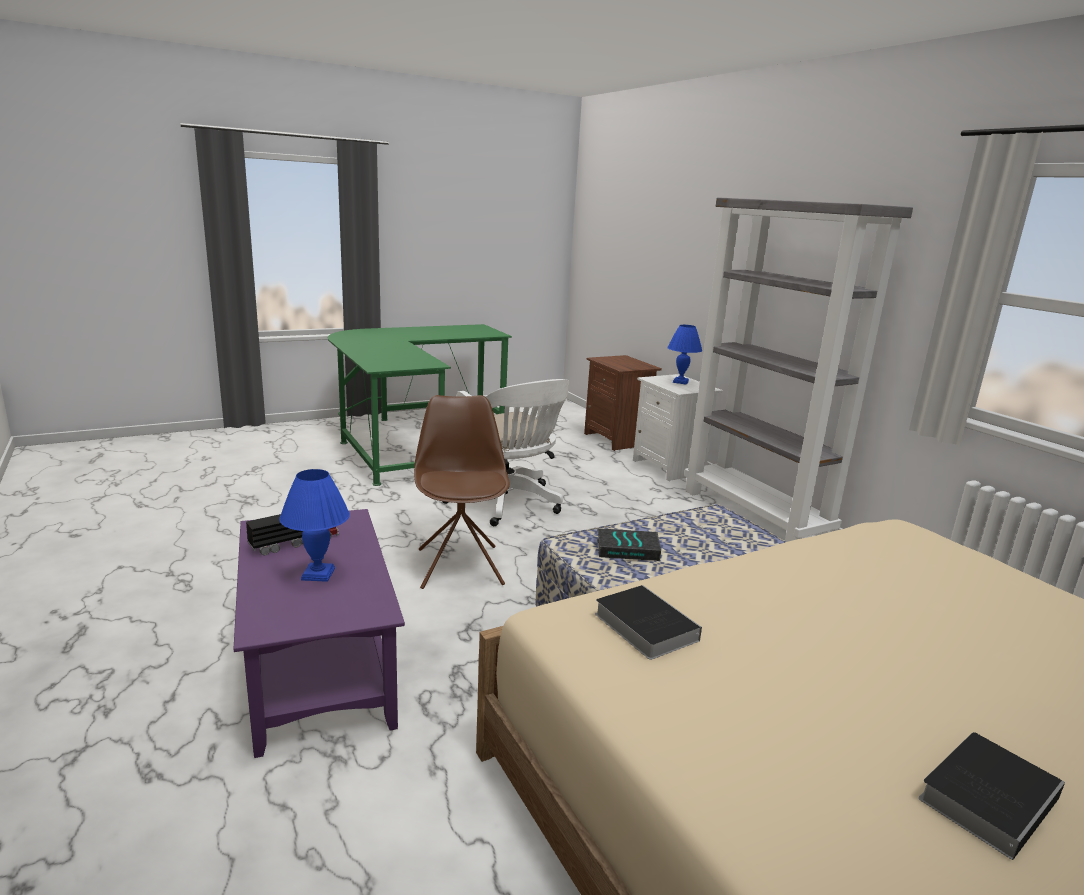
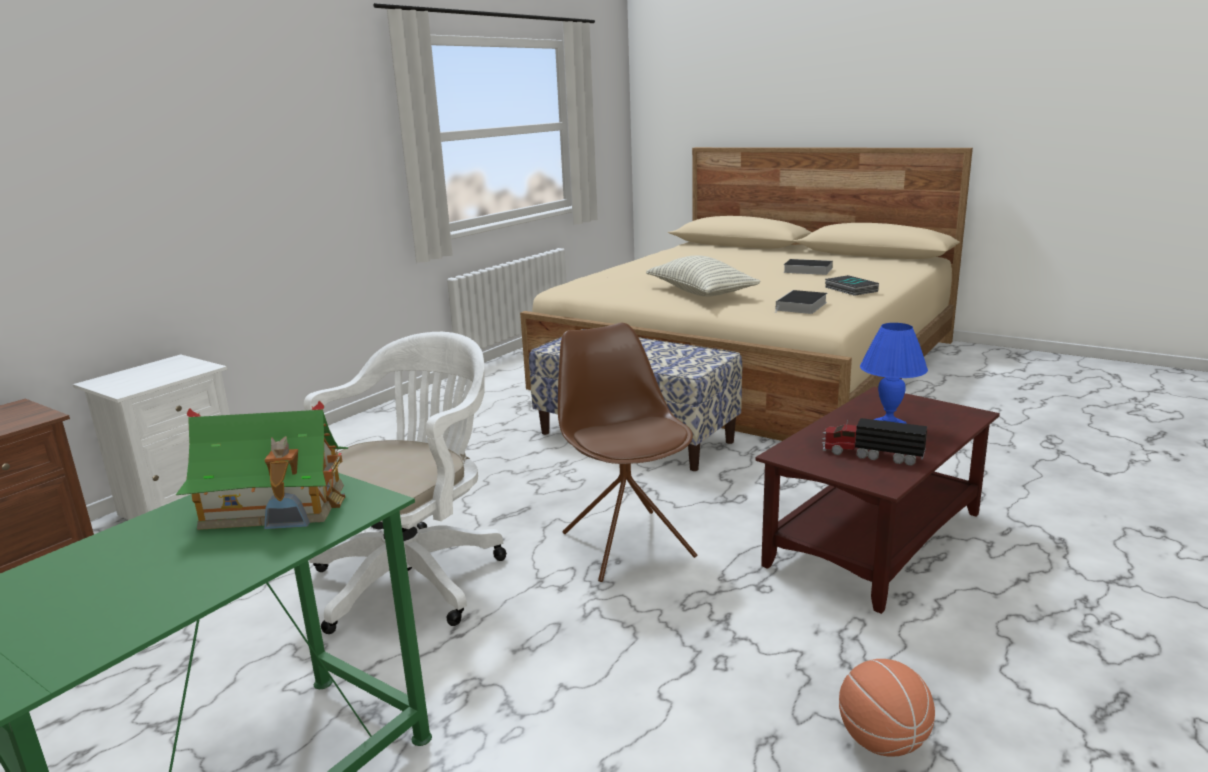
camera: 115 degrees left, 0 degrees up
(199, 563) = (883, 742): none -> basketball
(317, 664) = (874, 540): purple coffee table -> brown coffee table
(400, 361) = (275, 506): none -> toy house
(460, 565) = (627, 543): brown chair -> brown chair turned 105 degrees clockwise
(628, 549) = (666, 357): book -> book (850, 289)
(680, 382) = (140, 375): blue table lamp -> none
(755, 516) = (339, 438): grey bookcase -> none
(798, 590) = (701, 293): none -> pillow

